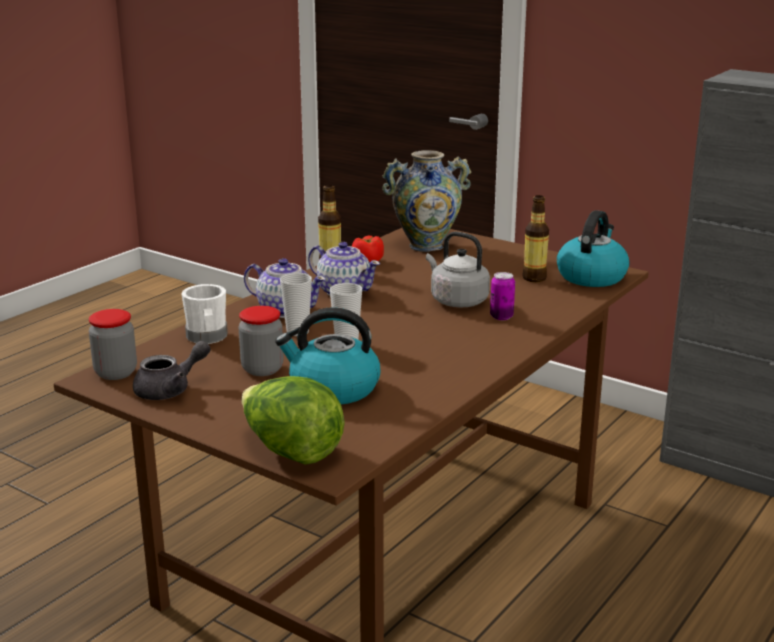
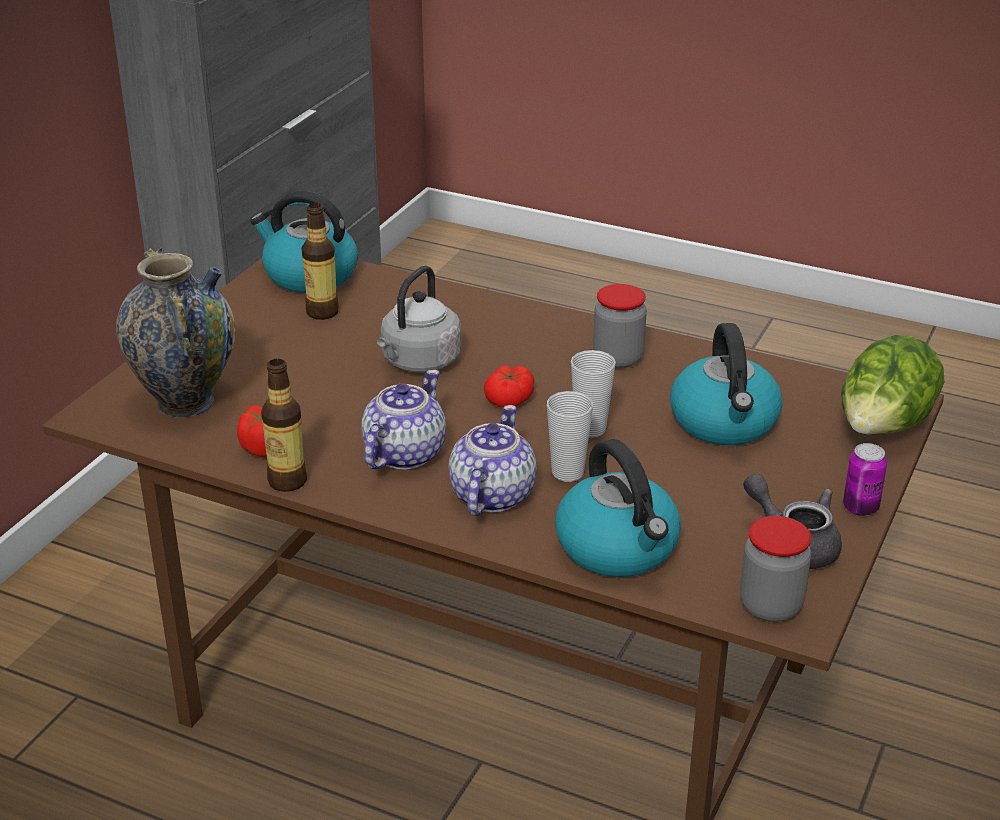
camera: 100 degrees left, 10 degrees up
(207, 338) = (618, 548): white mug -> kettle
(262, 369) = (697, 482): jar -> jar (618, 358)
(397, 323) = (509, 399): none -> tomato
(501, 317) = (466, 329): can -> can (860, 508)

